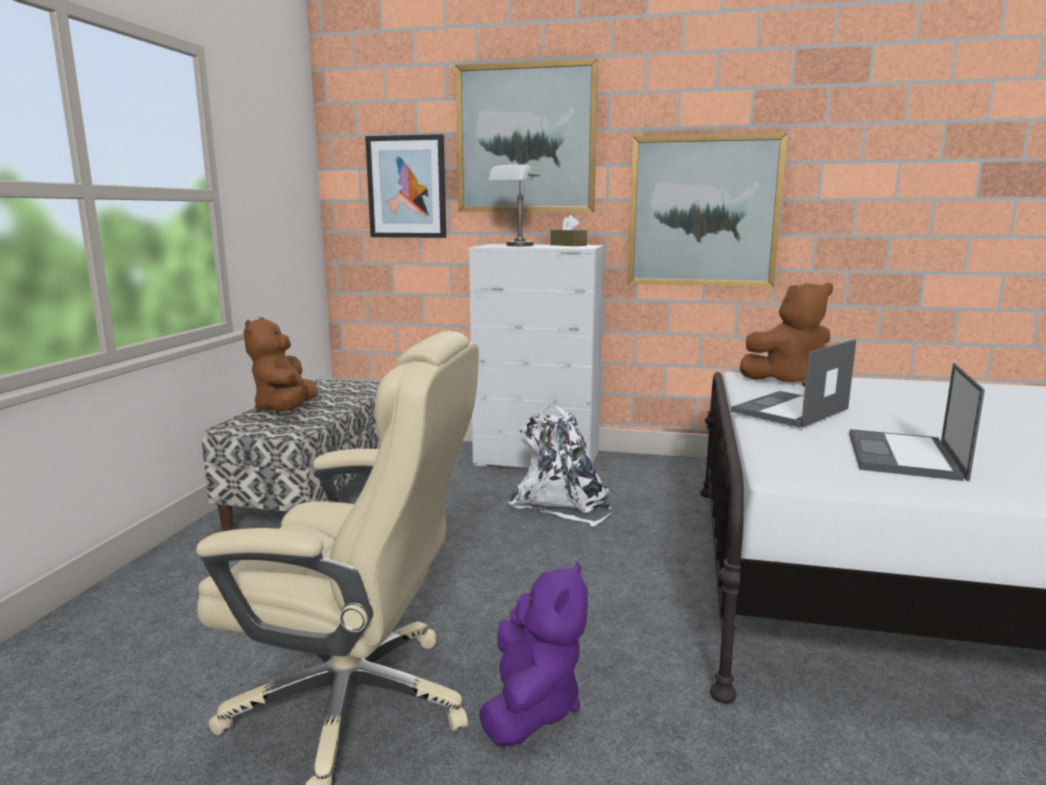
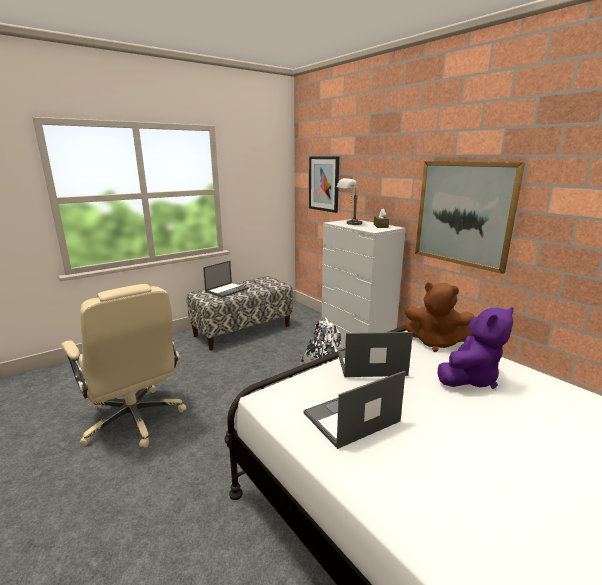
camera: 40 degrees right, 5 degrees up
(286, 410) = (227, 290): brown plush toy -> laptop
(526, 139) = (374, 160): picture -> none
(531, 706) = (173, 453): purple plush toy -> purple plush toy (469, 378)

